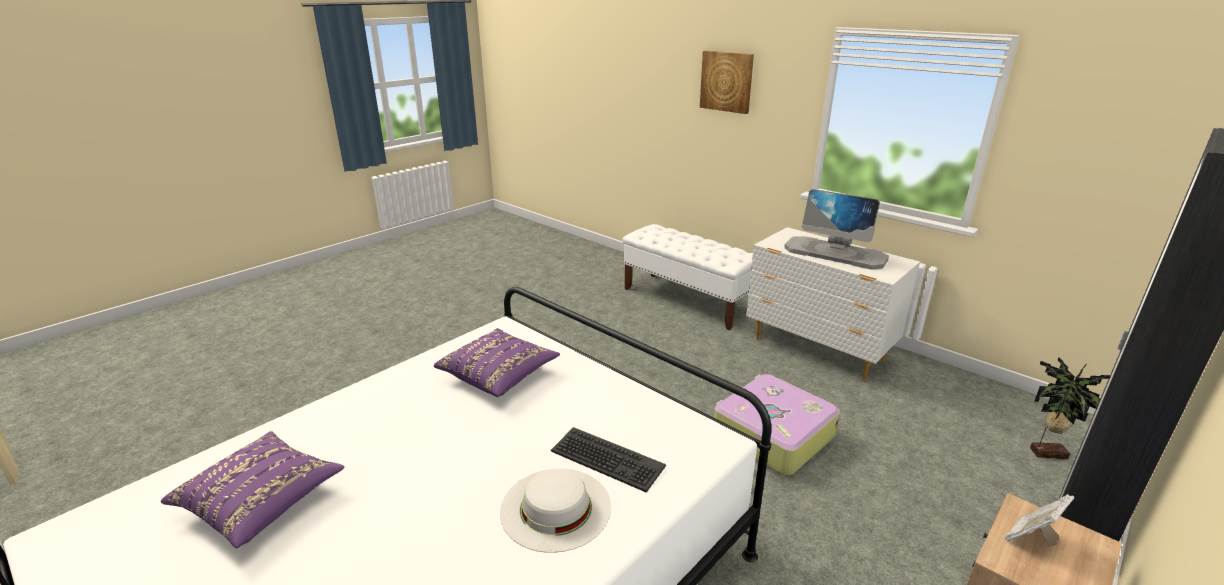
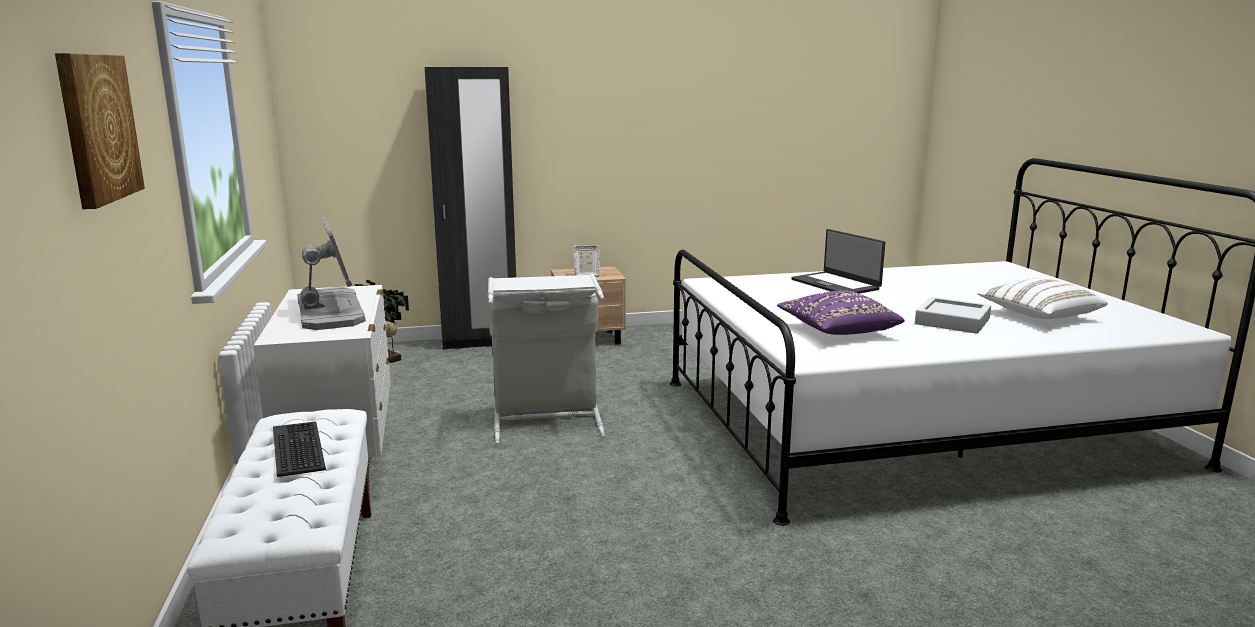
camera: 145 degrees left, 10 degrees down
(262, 502) = (1038, 316): purple pillow -> white pillow
(383, 439) = (952, 321): none -> grey tray
(556, 508) = (836, 284): white hat -> laptop
(606, 459) = (788, 289): keyboard -> keyboard (299, 449)
(771, 435) = (547, 419): suitcase -> grey laundry basket

